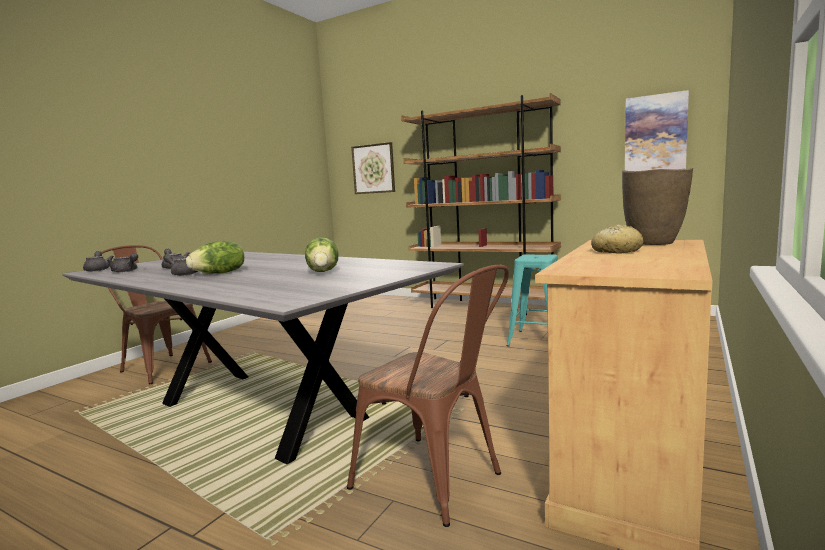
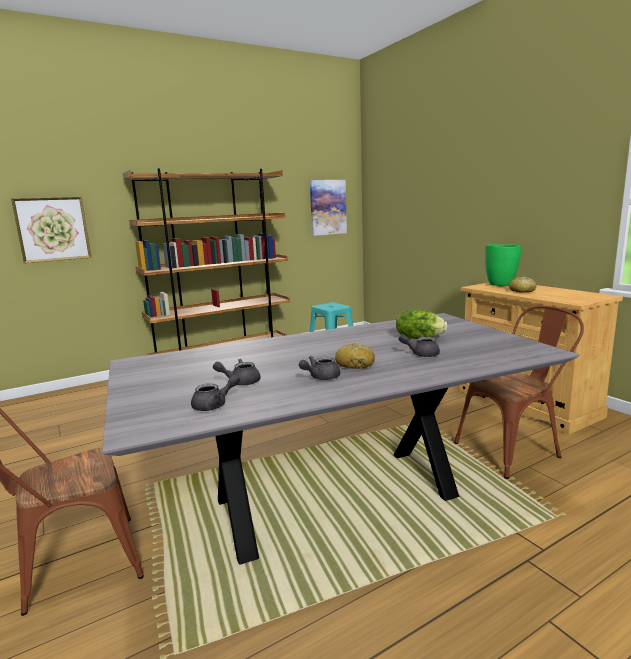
camera: 60 degrees left, 5 degrees up
(98, 269) = (134, 424): grey teapot -> grey teapot (421, 354)
(220, 273) = (355, 364): lettuce -> bread
(654, 243) = (500, 284): brown vase -> green vase

